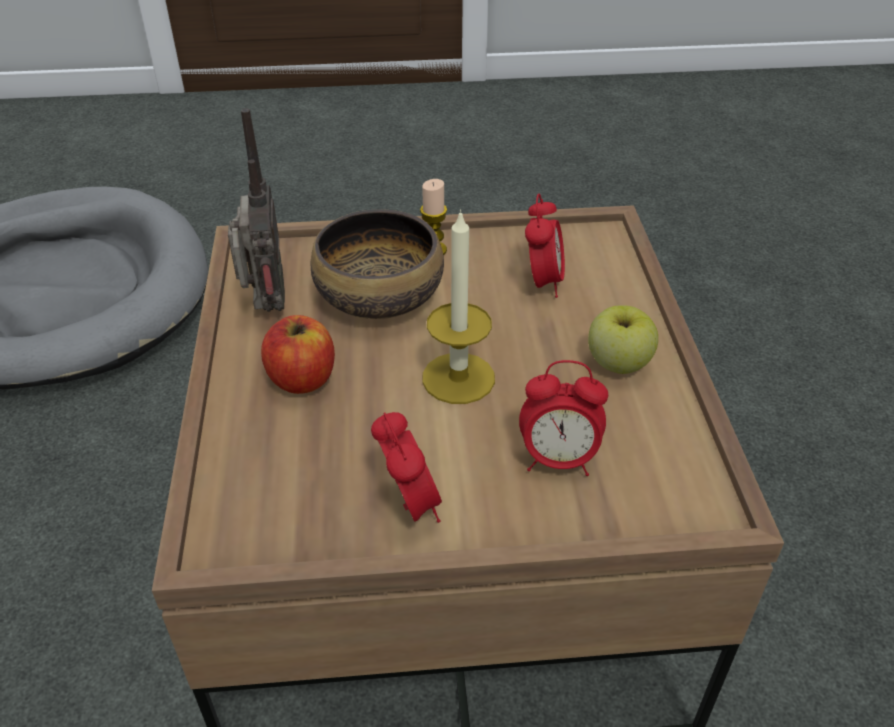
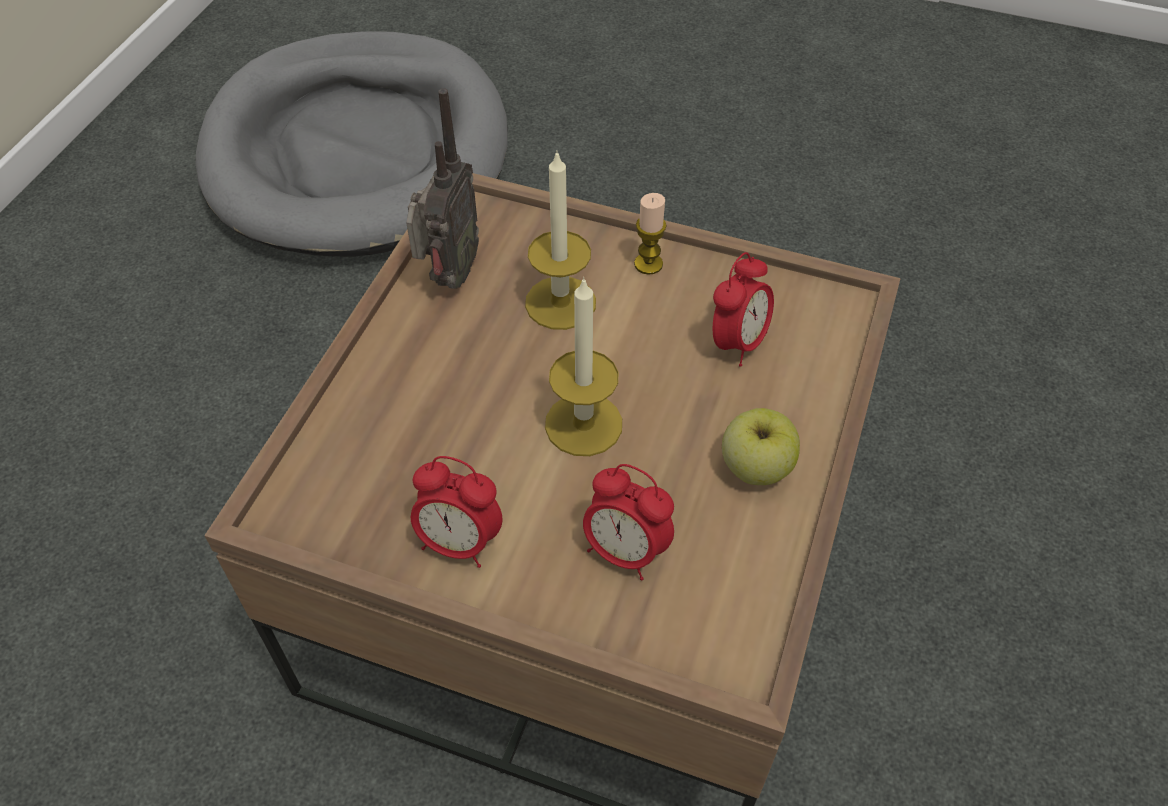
camera: 25 degrees right, 10 degrees up
(302, 378) = (438, 370): apple -> none
(379, 297) = (560, 303): bowl -> candle
(409, 506) = (459, 542): alarm clock -> alarm clock turned 105 degrees clockwise

